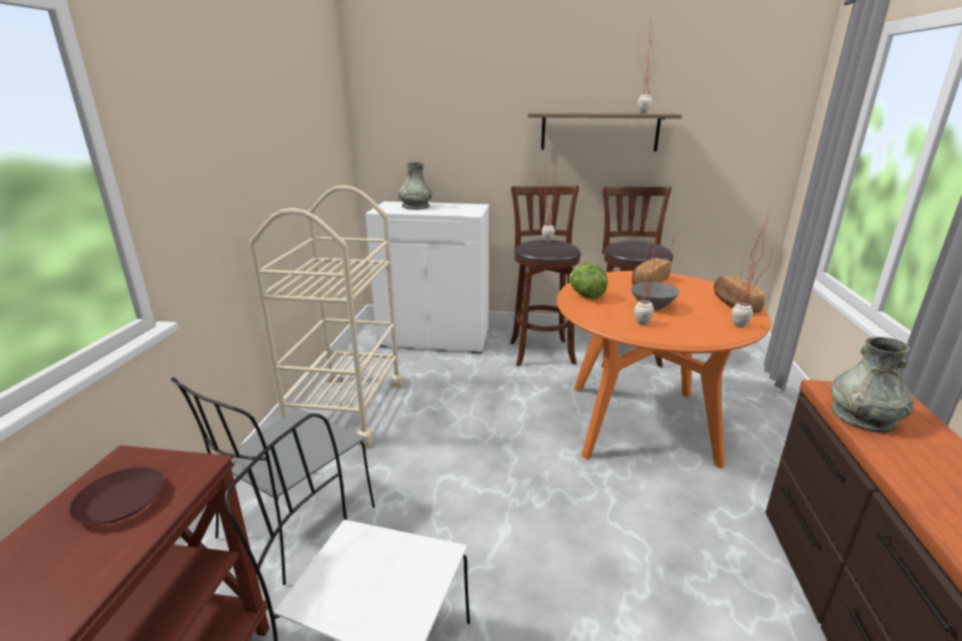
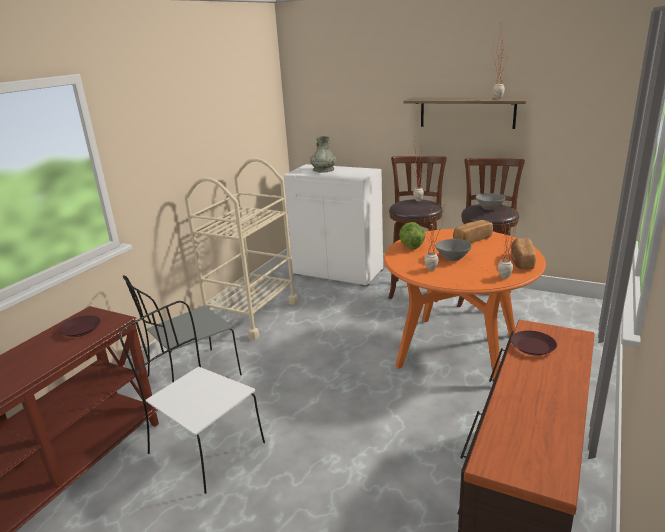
camera: 20 degrees right, 0 degrees up
(638, 246) = (489, 208): none -> grey bowl
(863, 416) = (532, 346): grey vase -> brown plate

